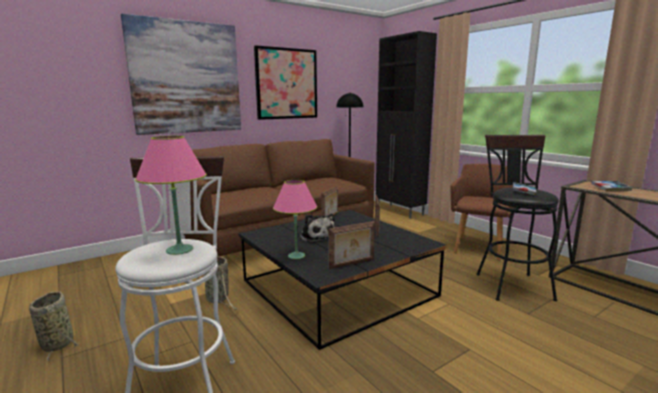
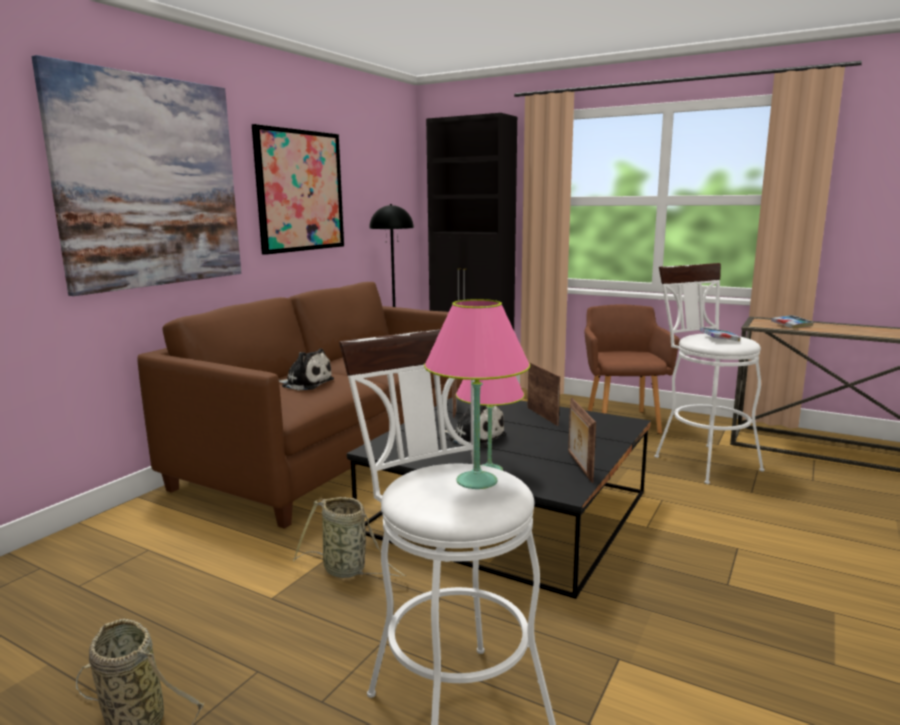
camera: 25 degrees left, 0 degrees up
(251, 192) = (305, 383): none -> plush toy
(352, 264) = (579, 466): picture frame -> picture frame turned 135 degrees clockwise
(510, 283) = (701, 460): black stool -> white stool

